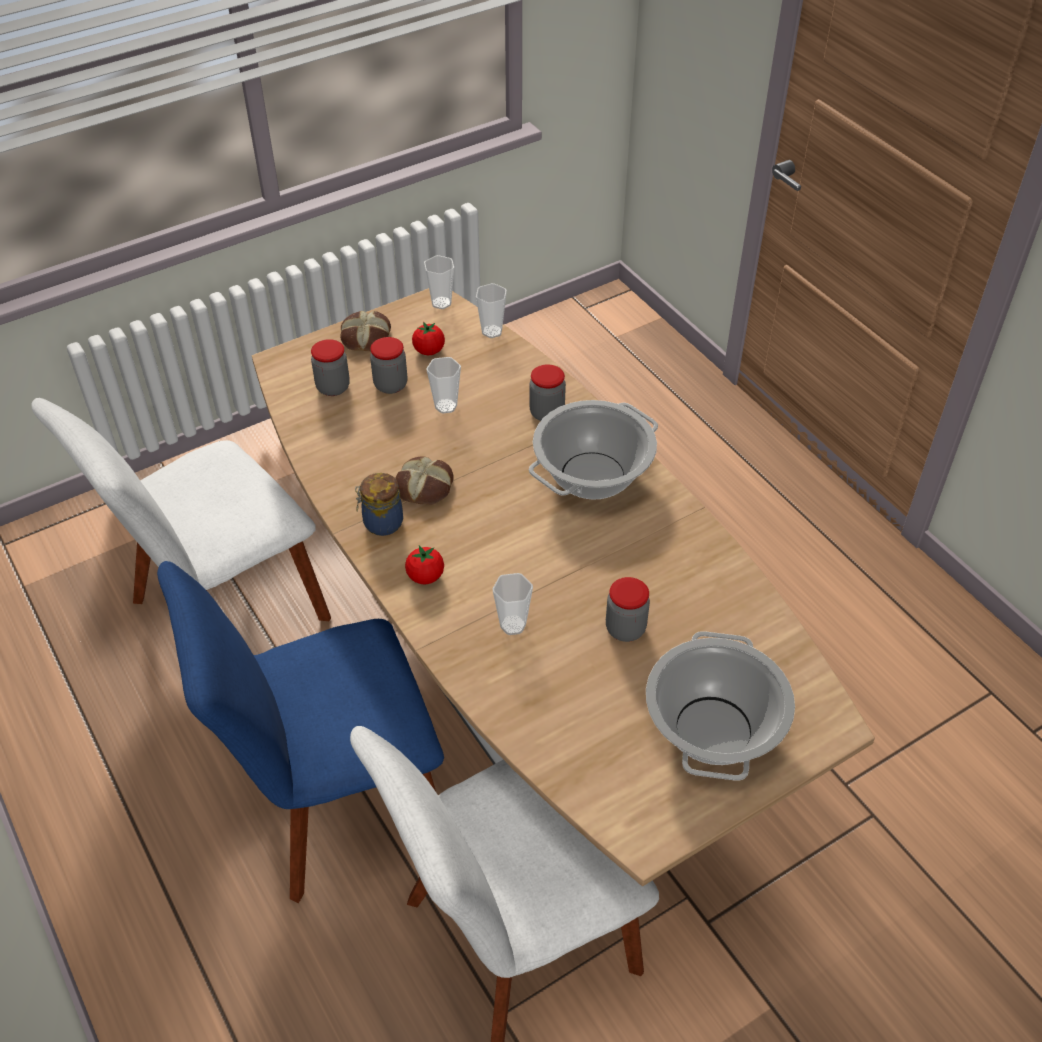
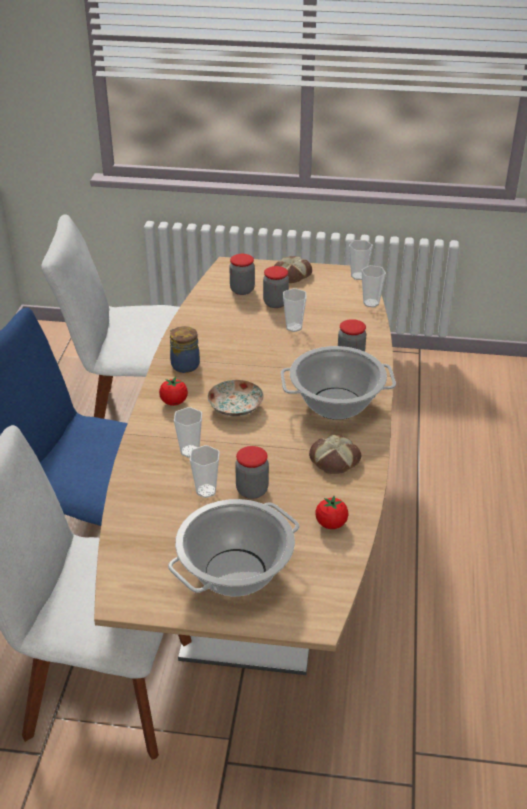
camera: 40 degrees right, 10 degrees down
(425, 487) = (230, 360): bread -> bread (335, 460)
(429, 351) = (320, 296): tomato -> tomato (331, 524)
(498, 542) = (235, 407): none -> plate
(582, 660) = (206, 491): none -> cup

